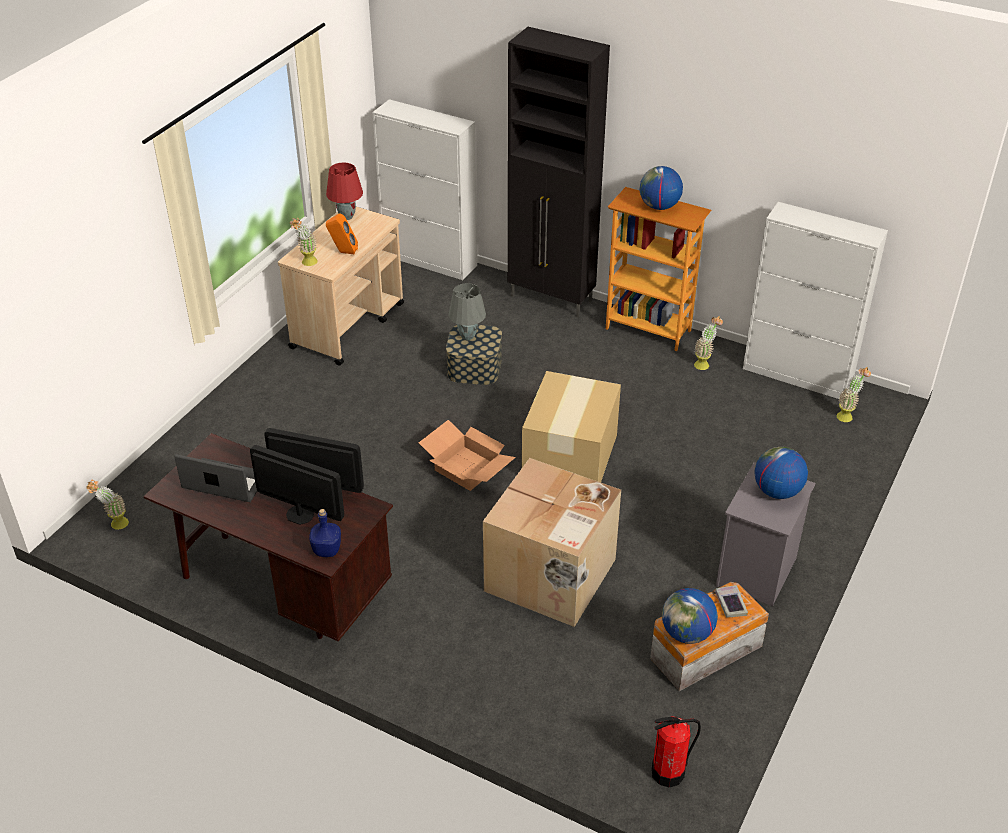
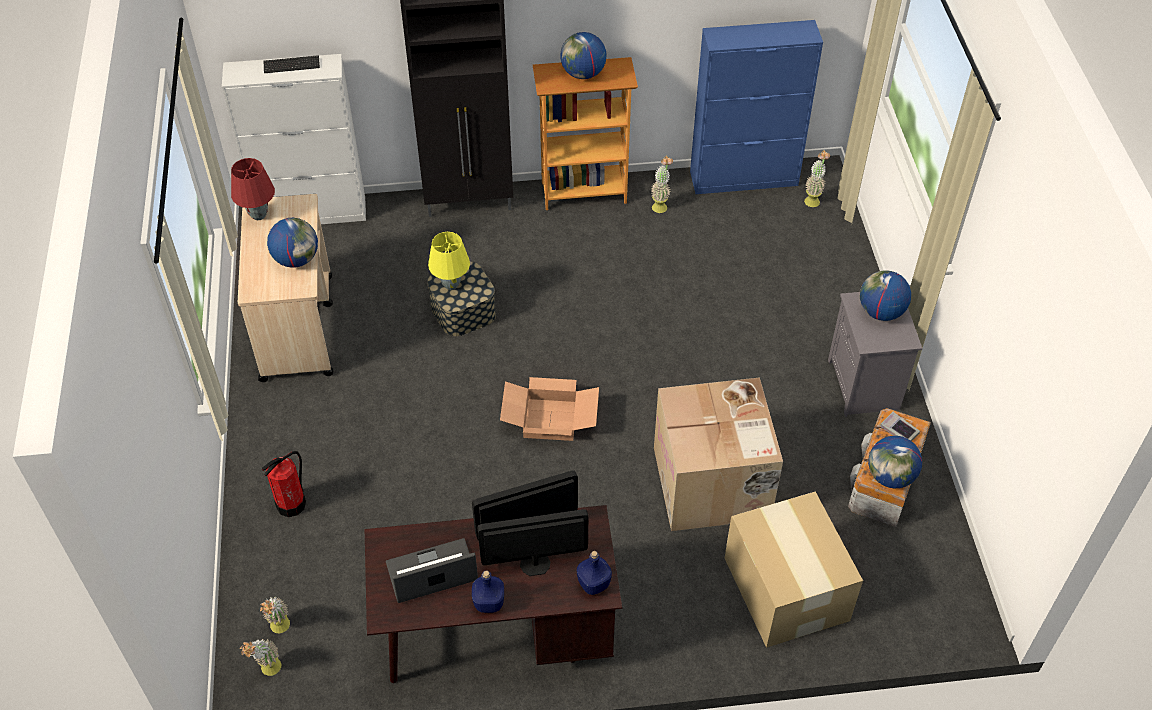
camera: 35 degrees left, 10 degrees up
(241, 521) = (488, 603): none -> blue bottle
(307, 263) = (272, 290): potted plant -> potted plant (280, 629)
(343, 252) = (296, 259): orange speaker -> globe
(432, 116) = (291, 65): none -> keyboard
(468, 336) = (451, 284): grey table lamp -> yellow table lamp
(569, 457) = (627, 359): cardboard box -> cardboard box (786, 590)
(668, 773) = (945, 601): fire extinguisher -> fire extinguisher (291, 504)
(798, 375) = (744, 178): white cabinet -> blue cabinet

